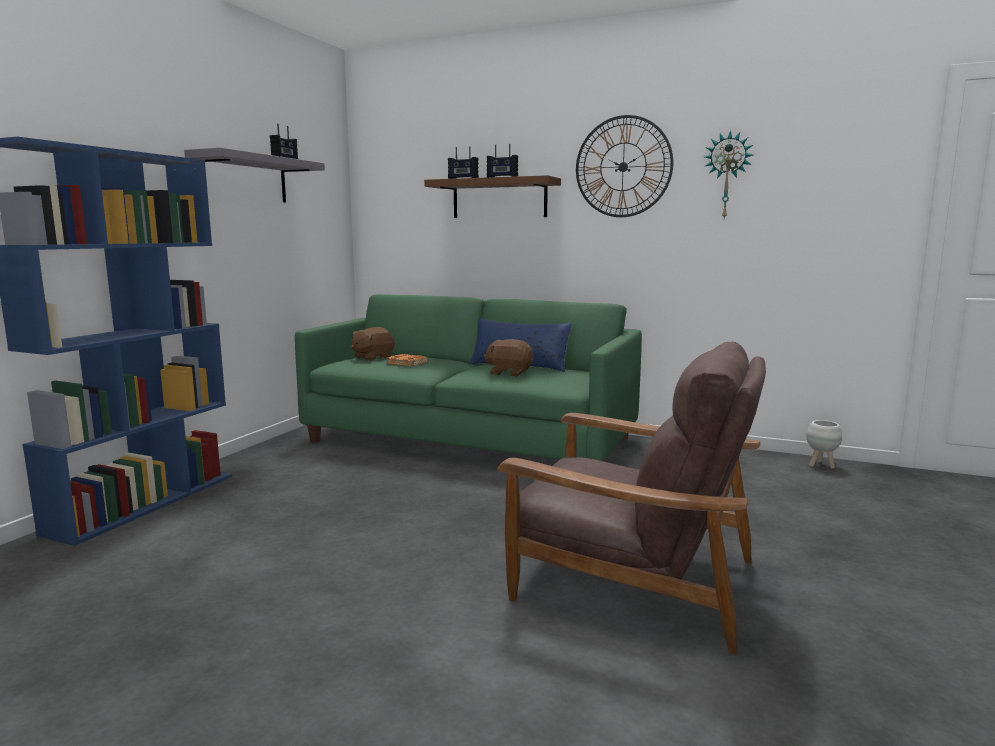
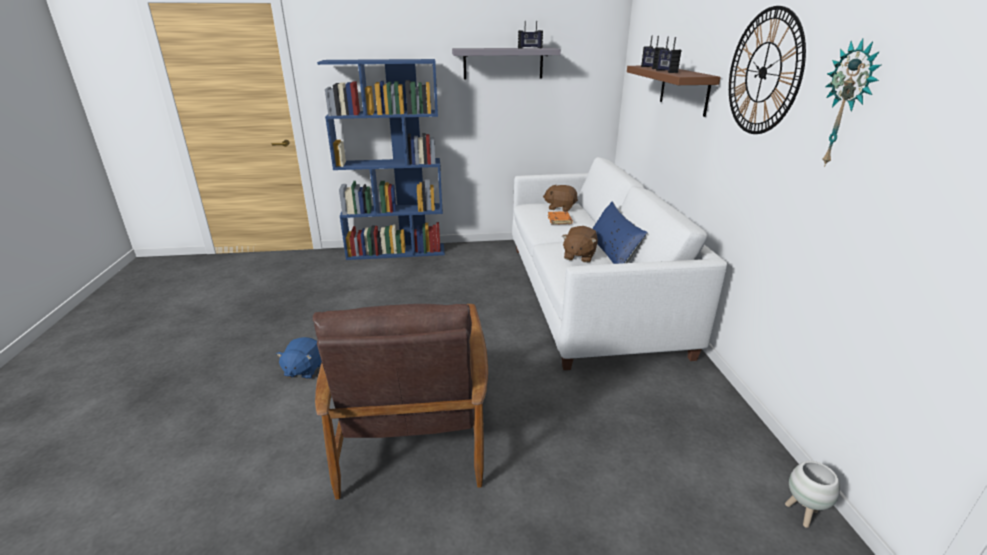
camera: 60 degrees right, 15 degrees up
(403, 640) = (303, 370): none -> blue plush toy
(470, 440) = (589, 295): green sofa -> white sofa
(509, 373) = (579, 256): brown plush toy -> brown plush toy turned 150 degrees counterclockwise

